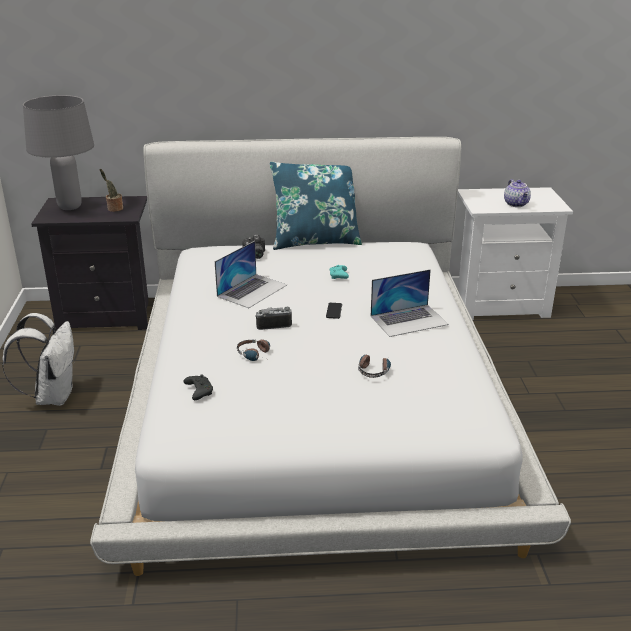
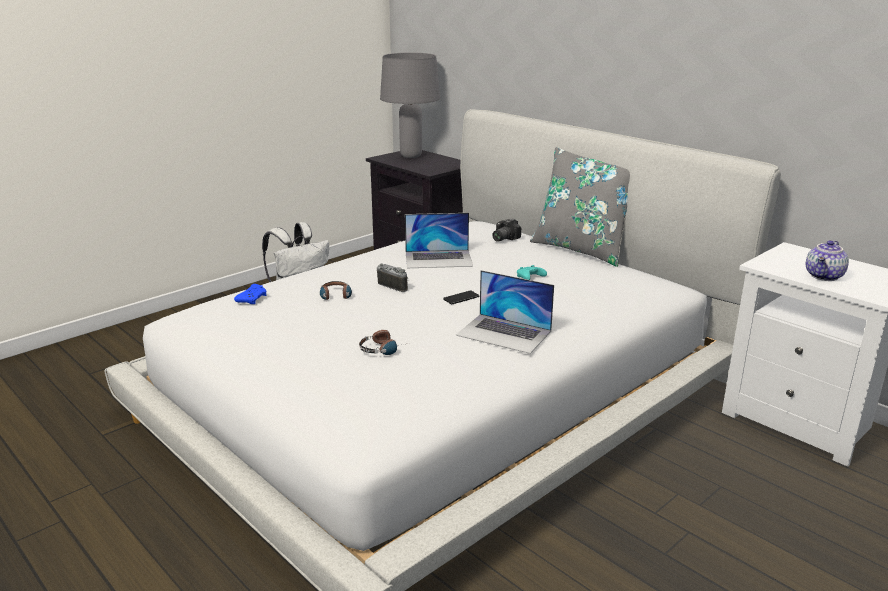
camera: 50 degrees right, 5 degrees down
(114, 209) = (434, 165): potted plant -> none
(198, 391) = (252, 299): black game controller -> blue game controller
(315, 241) = (582, 249): blue pillow -> grey pillow

